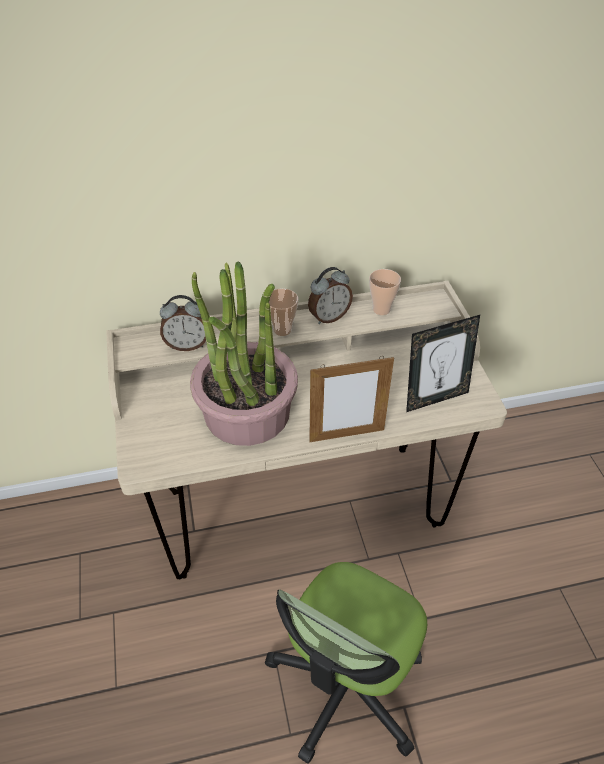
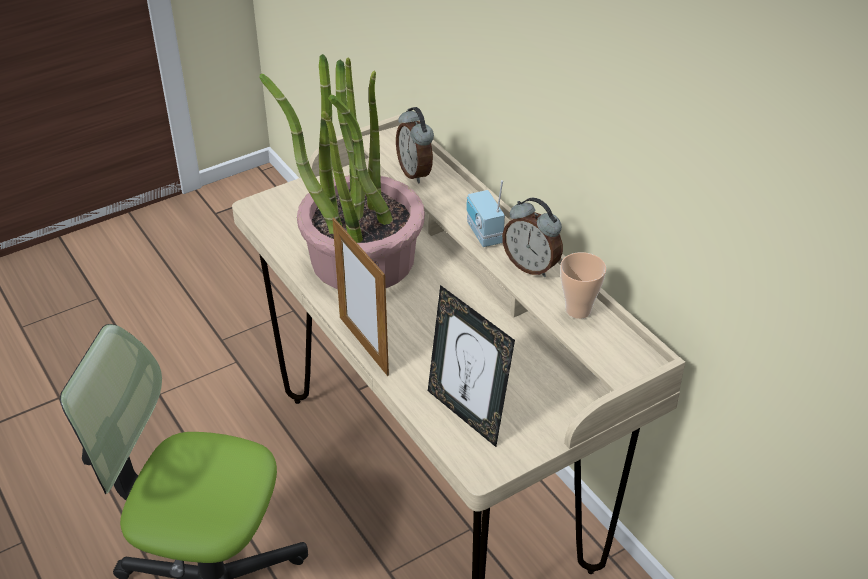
camera: 70 degrees right, 5 degrees down
(282, 330) = (483, 234): cup -> radio

